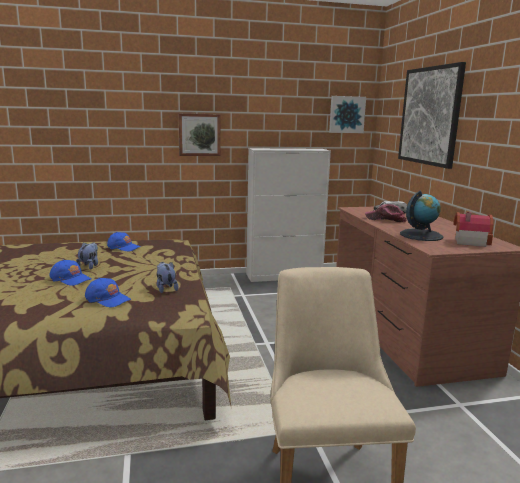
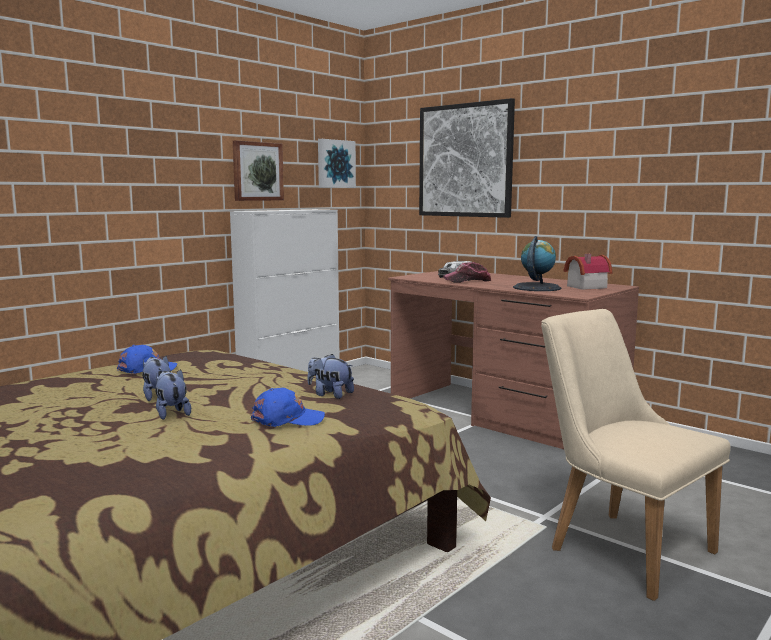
camera: 35 degrees left, 5 degrees down
(70, 279) = (171, 413): blue cap -> plush toy
(199, 134) = (160, 193): picture -> picture (257, 171)

